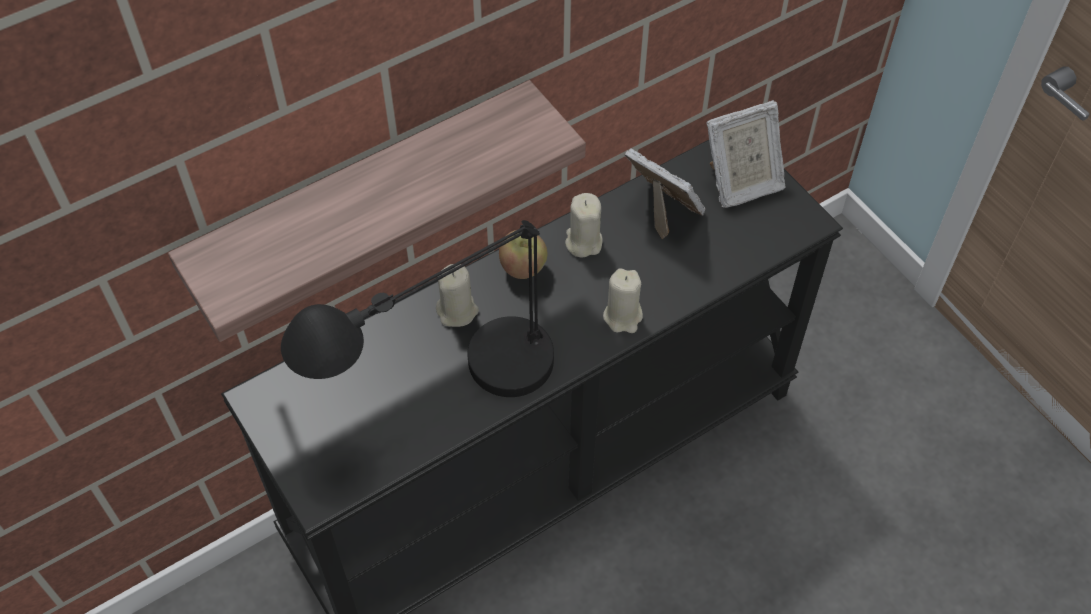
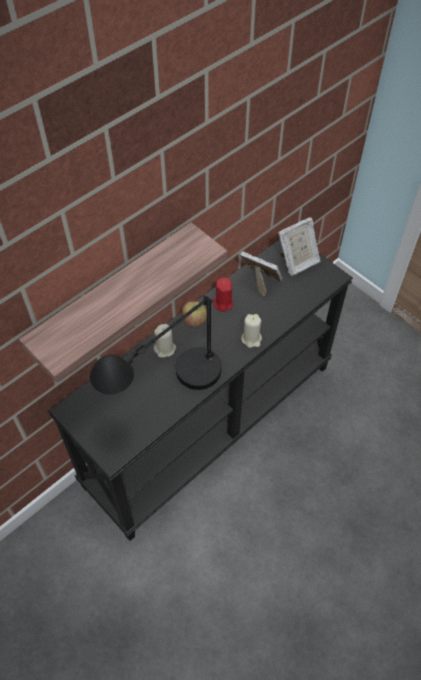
camera: 10 degrees left, 0 degrees up
(583, 242) = (223, 303): beige candle -> red candle

